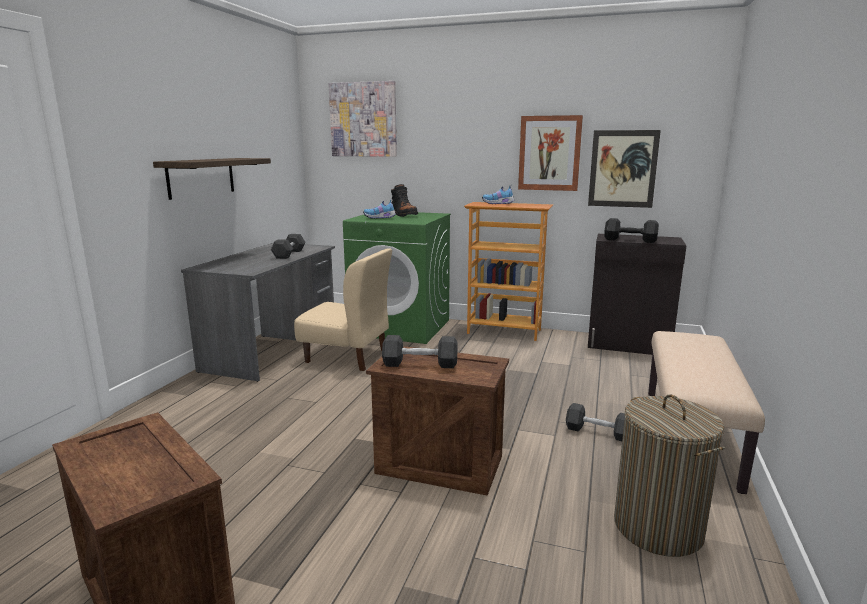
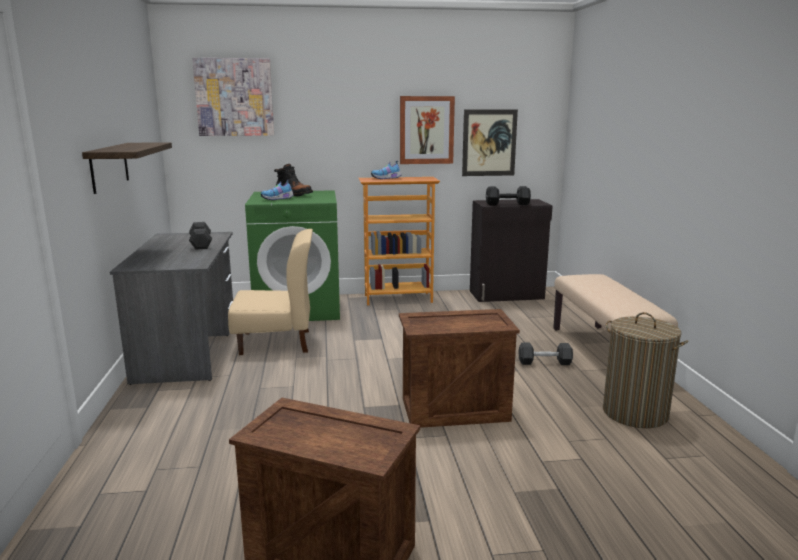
camera: 25 degrees left, 0 degrees up
(420, 364) = (442, 323): black dumbbell -> none

